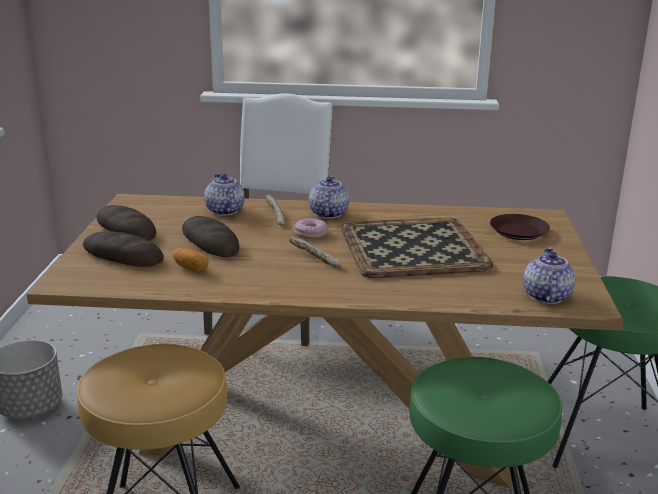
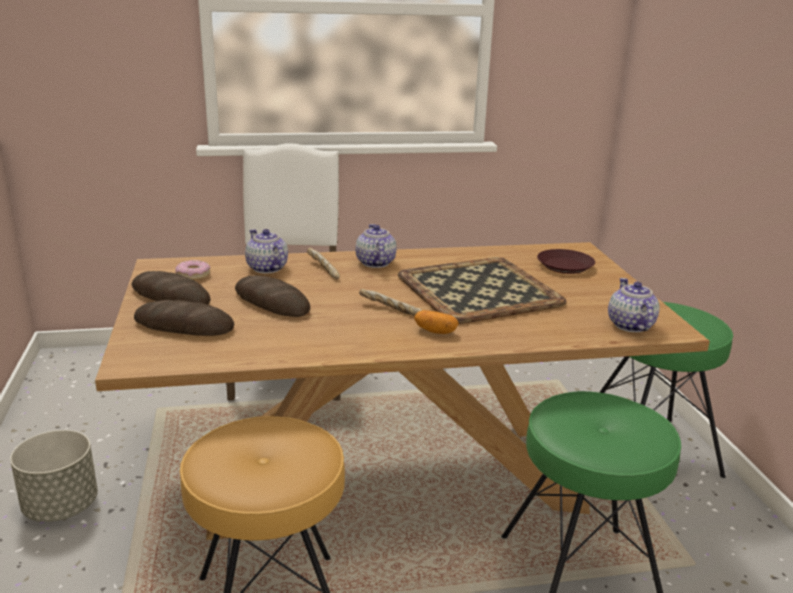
camera: 15 degrees left, 0 degrees up
(191, 268) = (268, 332): potato -> potato (435, 331)
(311, 233) = (370, 284): donut -> donut (193, 275)

